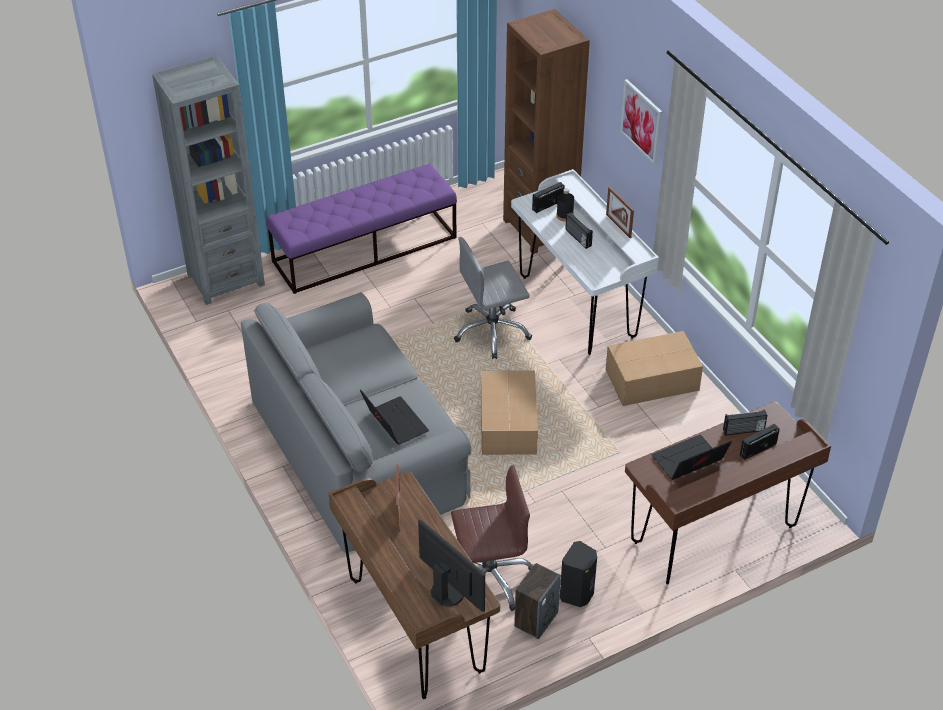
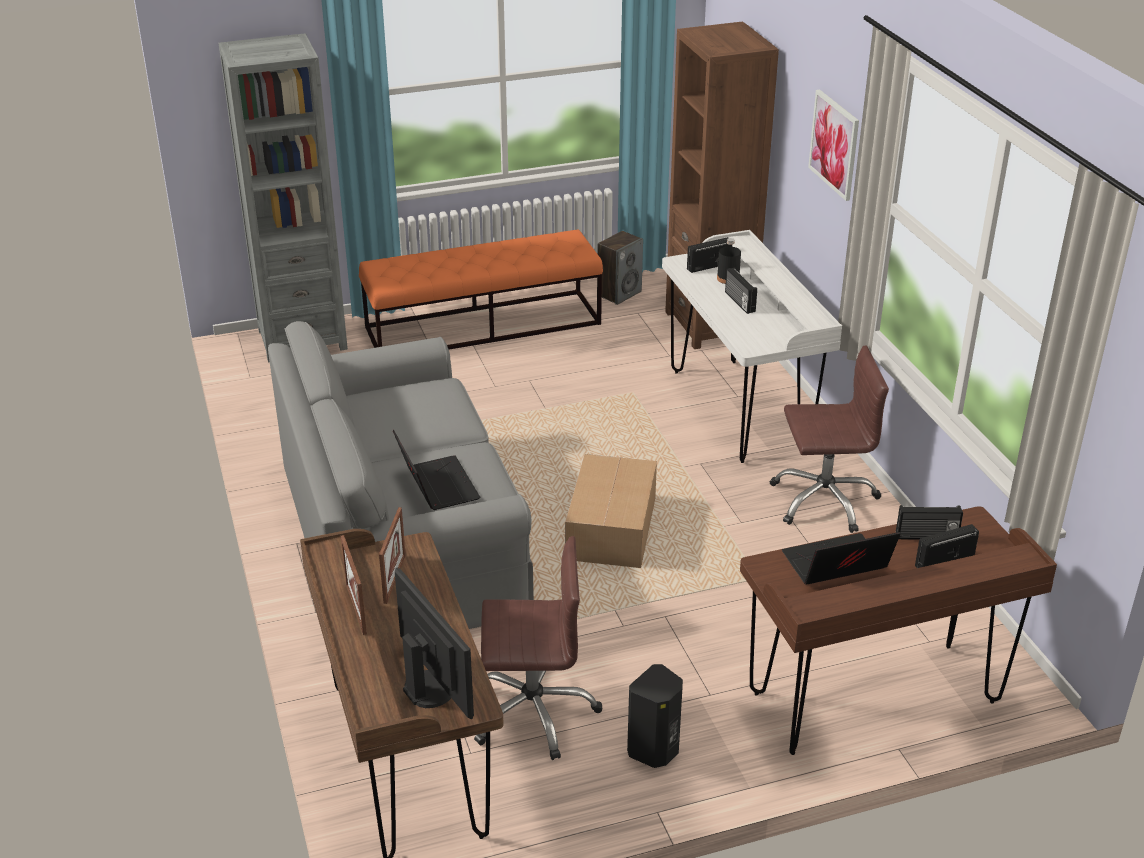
camera: 10 degrees right, 10 degrees down
(365, 249) = (484, 325): purple bench -> orange bench
(492, 332) = (618, 425): grey office chair -> none
(536, 619) = (585, 776): speaker -> speaker (619, 293)
(618, 226) = (795, 290): picture frame -> picture frame (356, 609)
(653, 380) = (823, 500): cardboard box -> brown office chair

